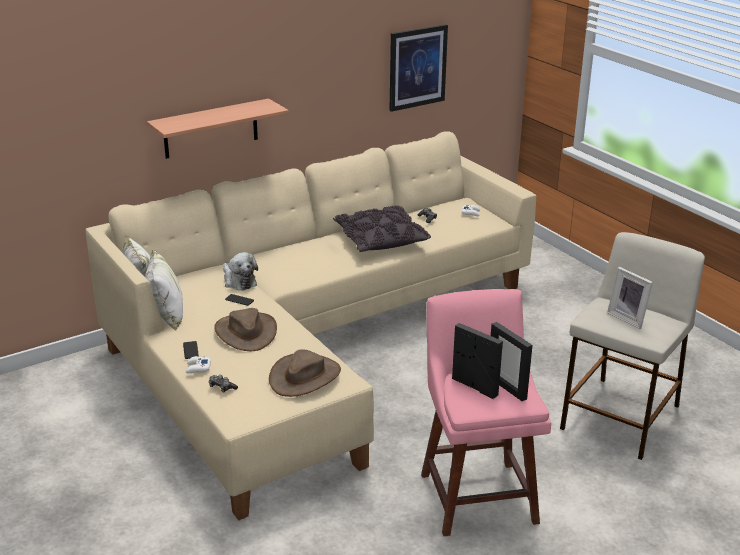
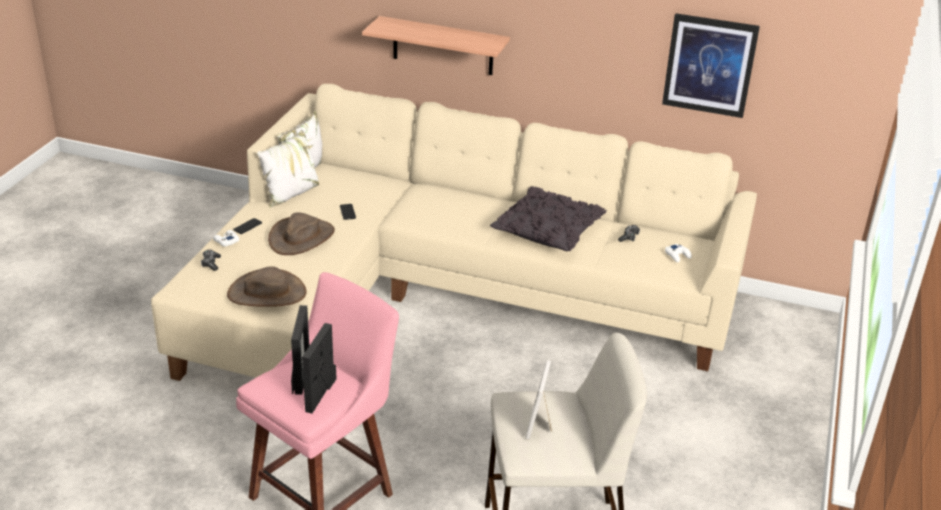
camera: 50 degrees right, 5 degrees up
(238, 281) = (379, 198): plush toy -> none

